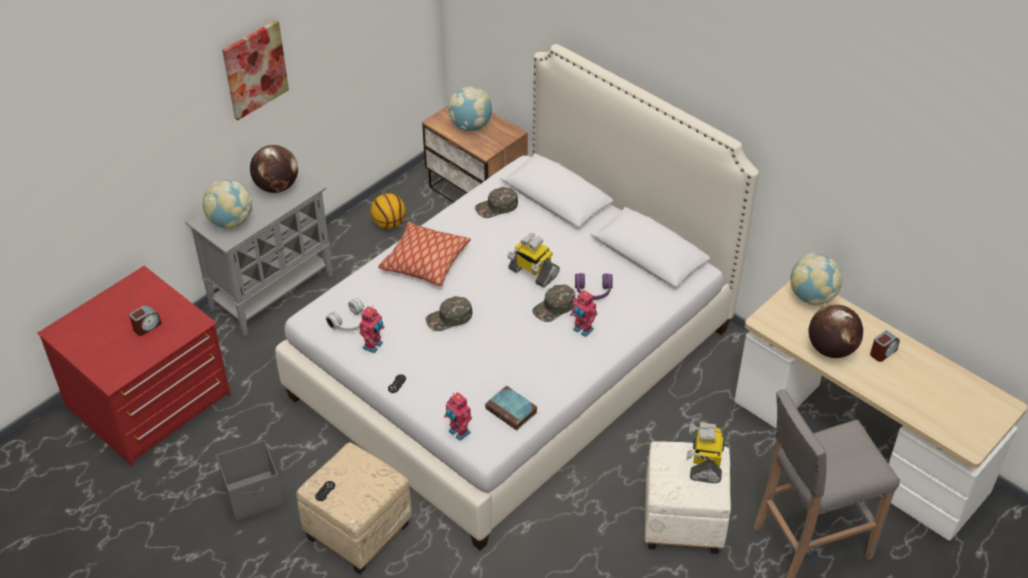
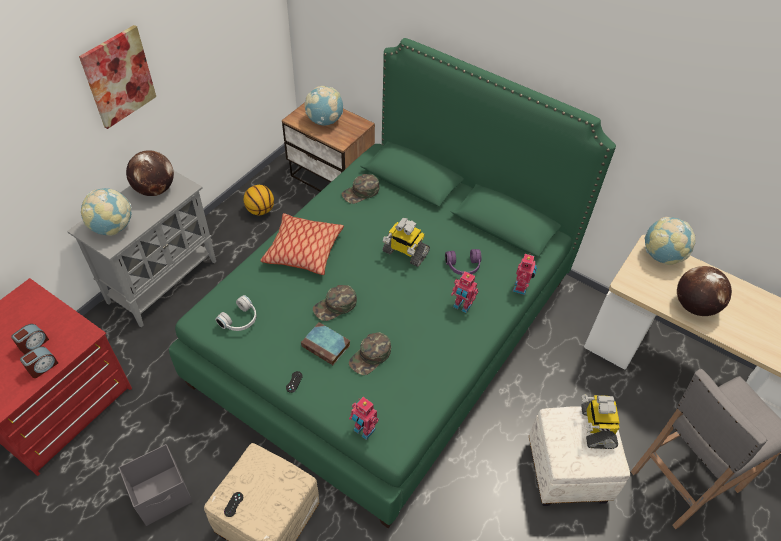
camera: 10 degrees left, 5 degrees up
(373, 346) = (266, 343): toy robot -> toy robot (521, 288)
(512, 411) = (412, 400): book -> book (327, 346)
(513, 362) = (387, 329): white bed -> green bed
(554, 307) = (431, 285): green cap -> green cap (370, 356)
(883, 352) = (740, 305): alarm clock -> alarm clock (43, 367)

